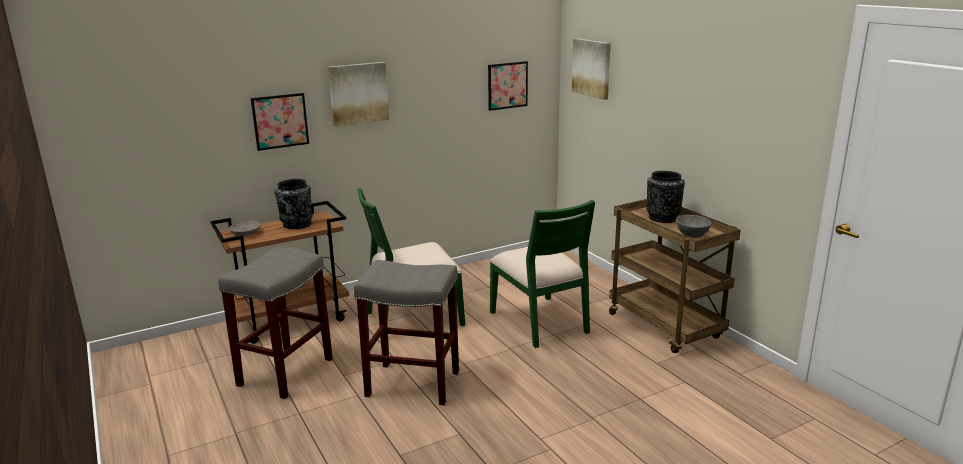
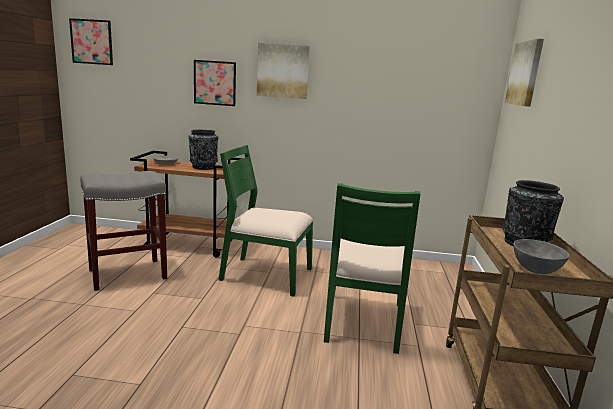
camera: 35 degrees right, 5 degrees down
(411, 384) = (181, 321): grey stool -> none
(507, 85) = (437, 89): picture -> picture (91, 42)

